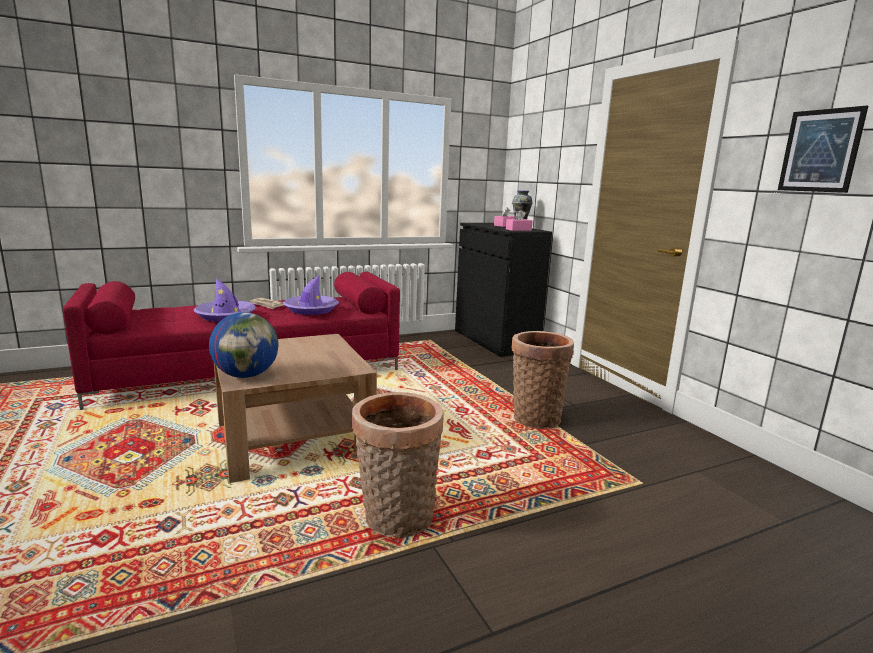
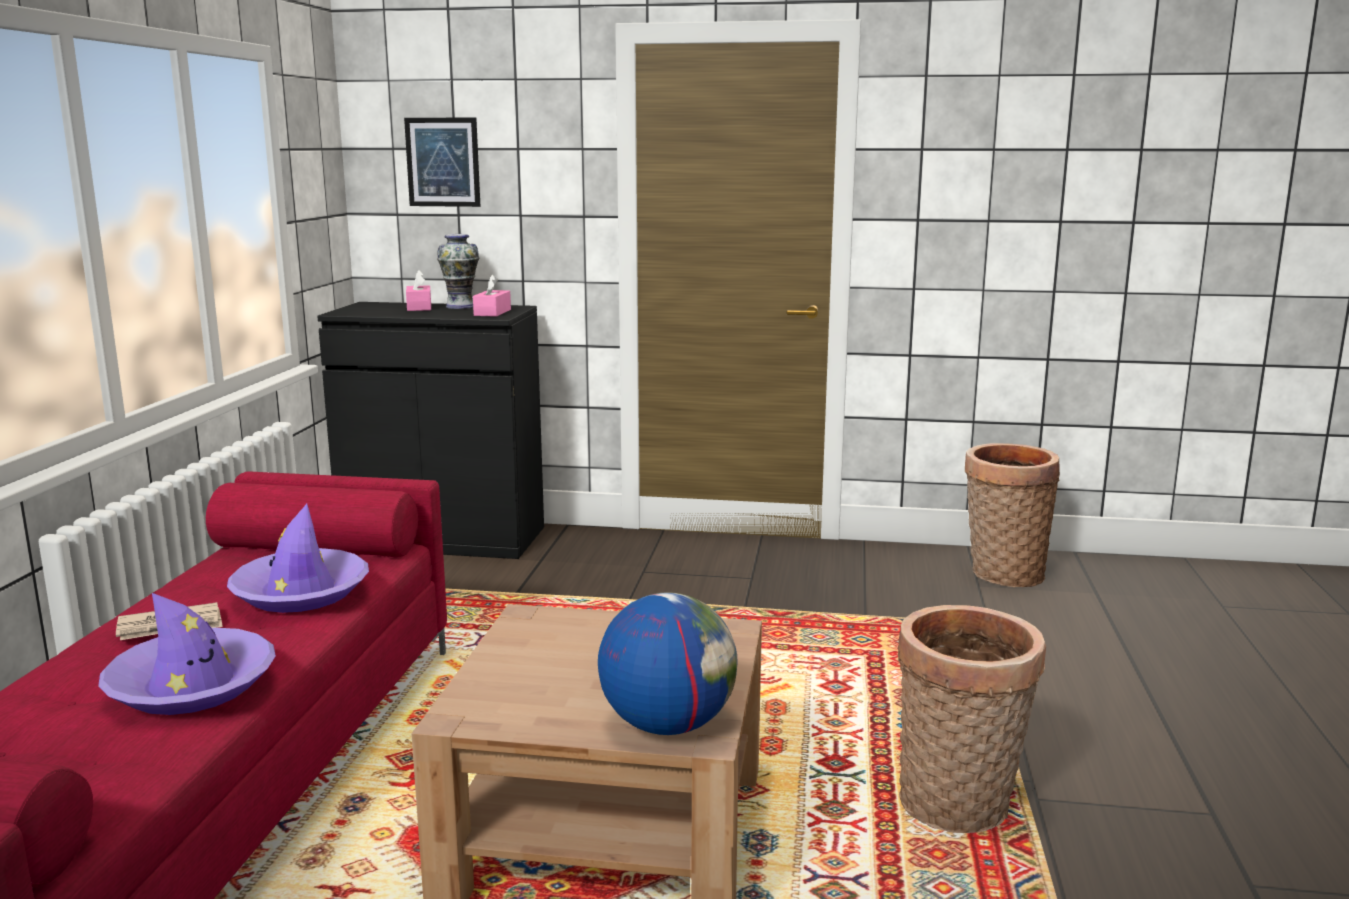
camera: 55 degrees left, 0 degrees up
(535, 417) = (761, 614): basket -> basket (1002, 573)
(820, 151) = (993, 171): picture -> picture (442, 162)

